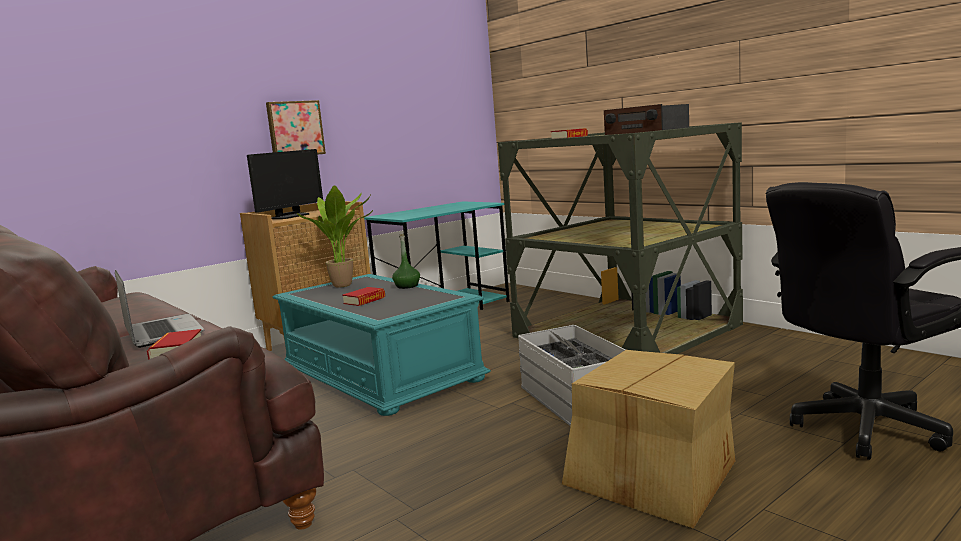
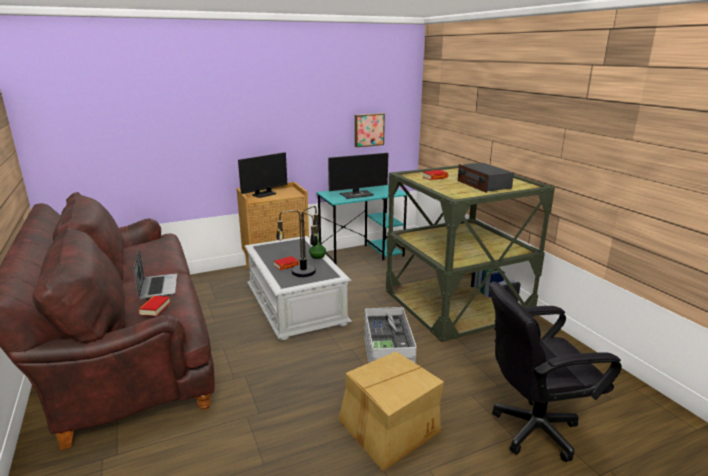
camera: 15 degrees right, 10 degrees up
(295, 129) = (275, 136): picture -> picture (368, 130)
(346, 285) = (286, 246): potted plant -> none
(379, 373) = (295, 304): turquoise coffee table -> white coffee table
(400, 301) = (303, 272): none -> table lamp
(430, 211) = (357, 195): none -> monitor

